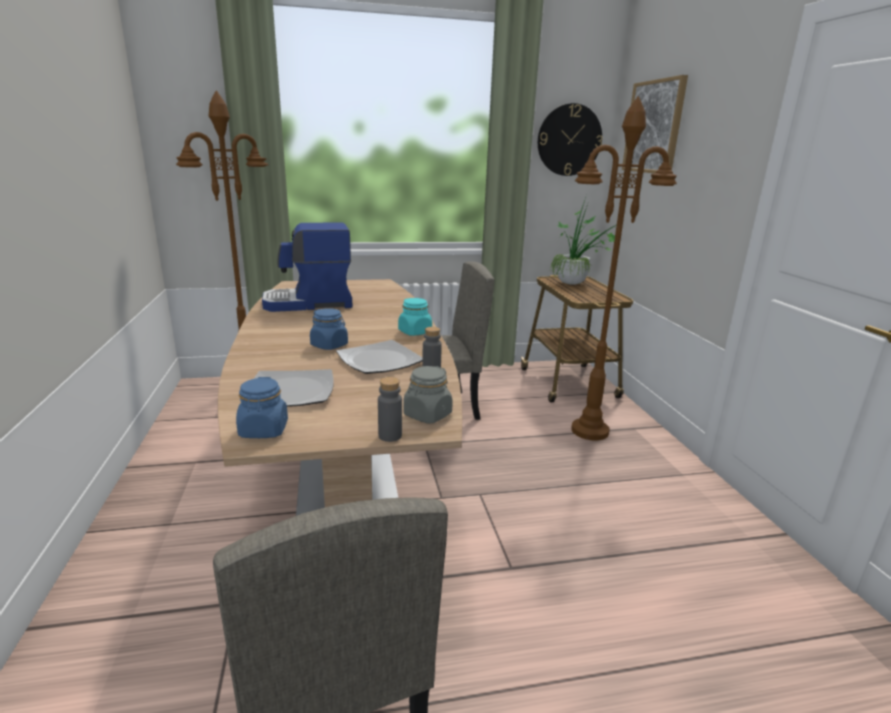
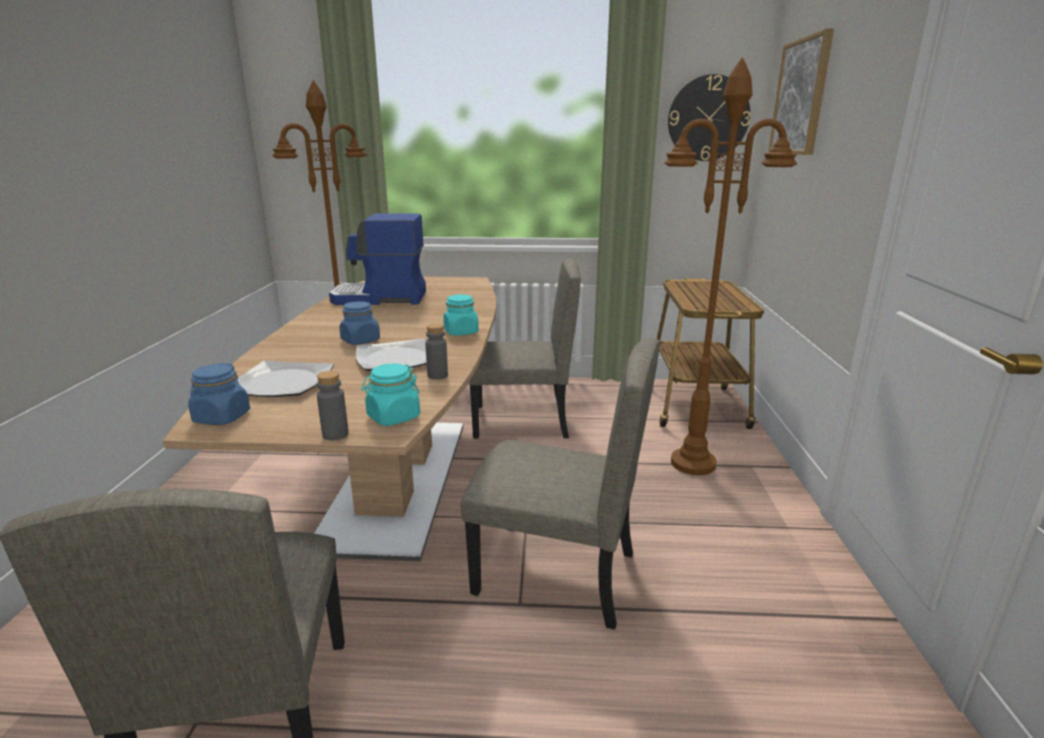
camera: 15 degrees right, 0 degrees up
(427, 415) = (393, 417): grey jar -> turquoise jar
(527, 537) = (555, 573): none -> beige chair
(576, 285) = (706, 290): potted plant -> none

